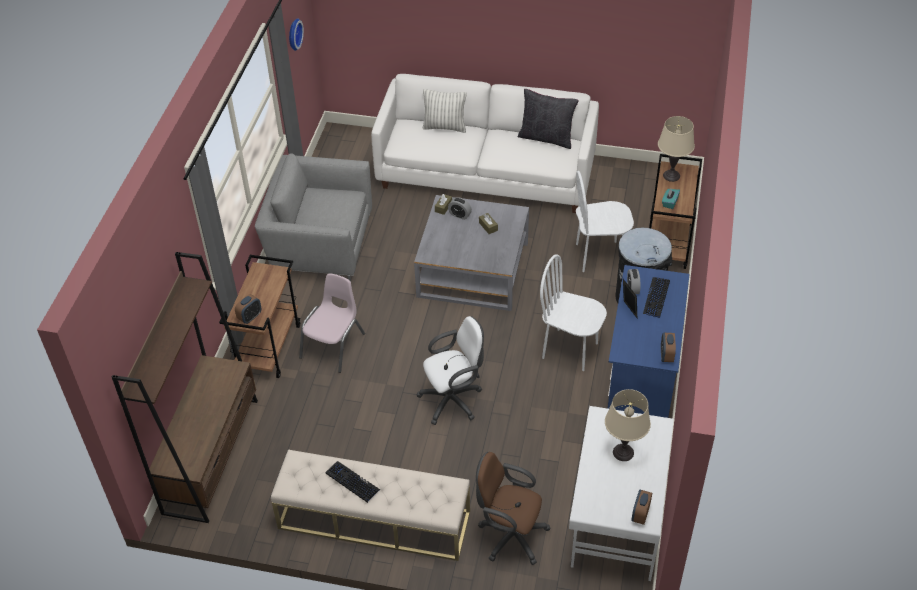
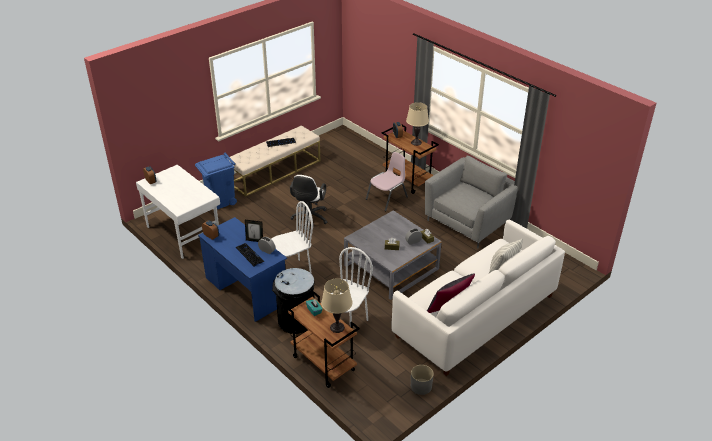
camera: 125 degrees right, 10 degrees down
(211, 455) = (360, 147): brown bookcase -> none
(293, 34) = (577, 153): wall clock -> none
(333, 346) = (387, 198): pink chair -> pink chair turned 105 degrees counterclockwise
(509, 535) = (220, 201): brown office chair -> blue trash can
(618, 168) = (421, 386): none -> grey planter
(623, 452) = (183, 192): beige table lamp -> beige table lamp (416, 142)

